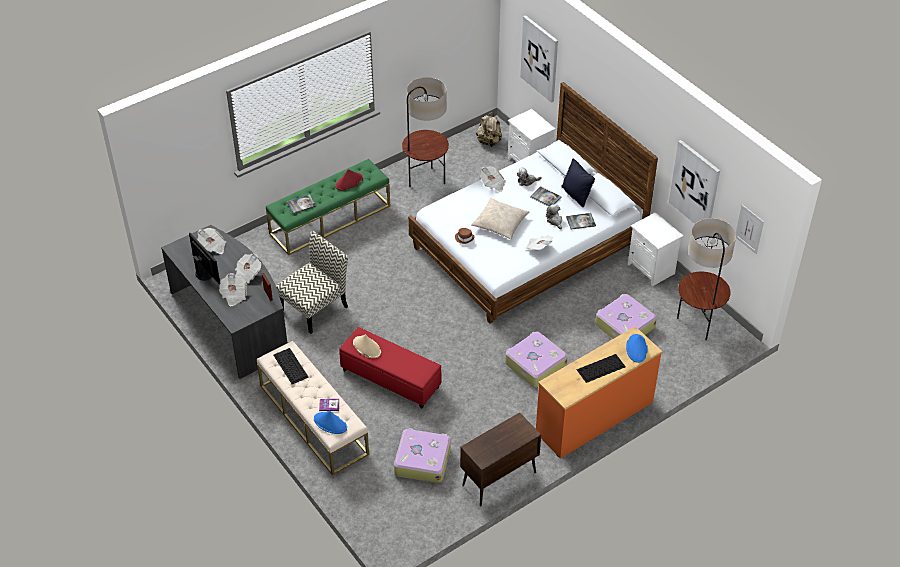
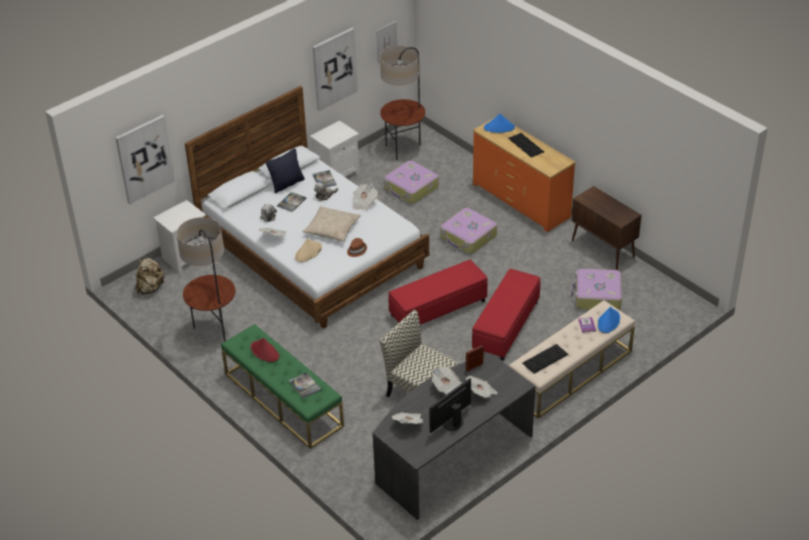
camera: 95 degrees left, 5 degrees down
(366, 347) = (500, 317): beige hat -> beige hat (308, 252)
(427, 330) = (438, 308): none -> red ottoman

